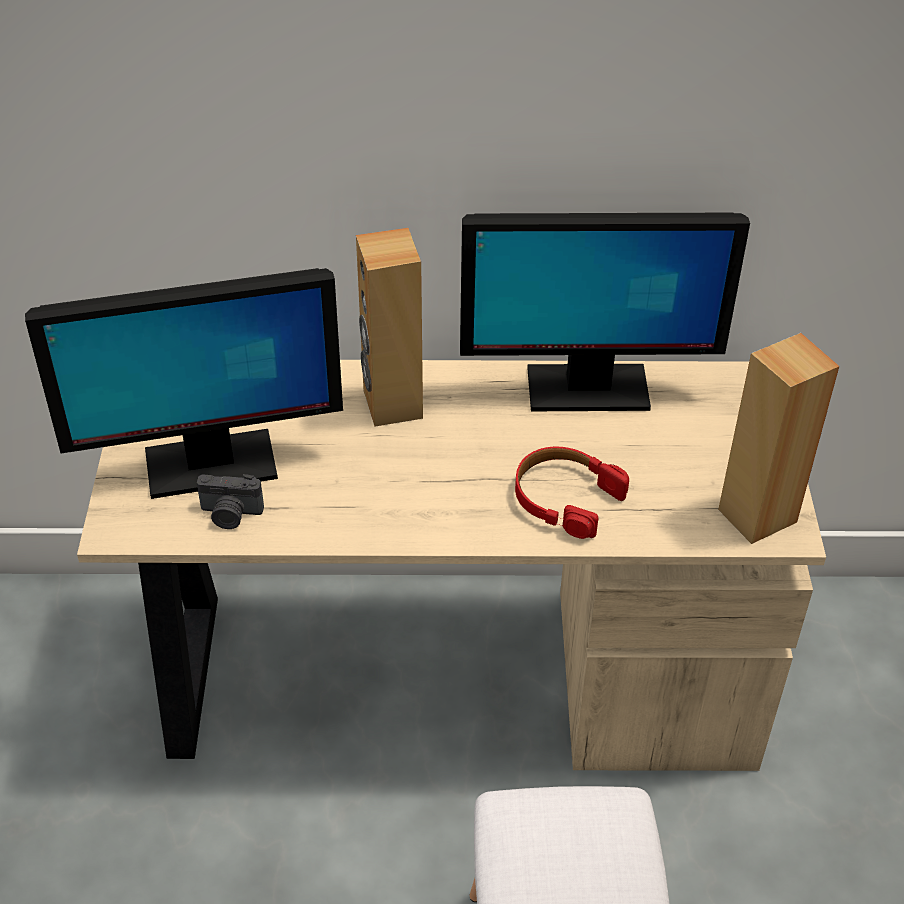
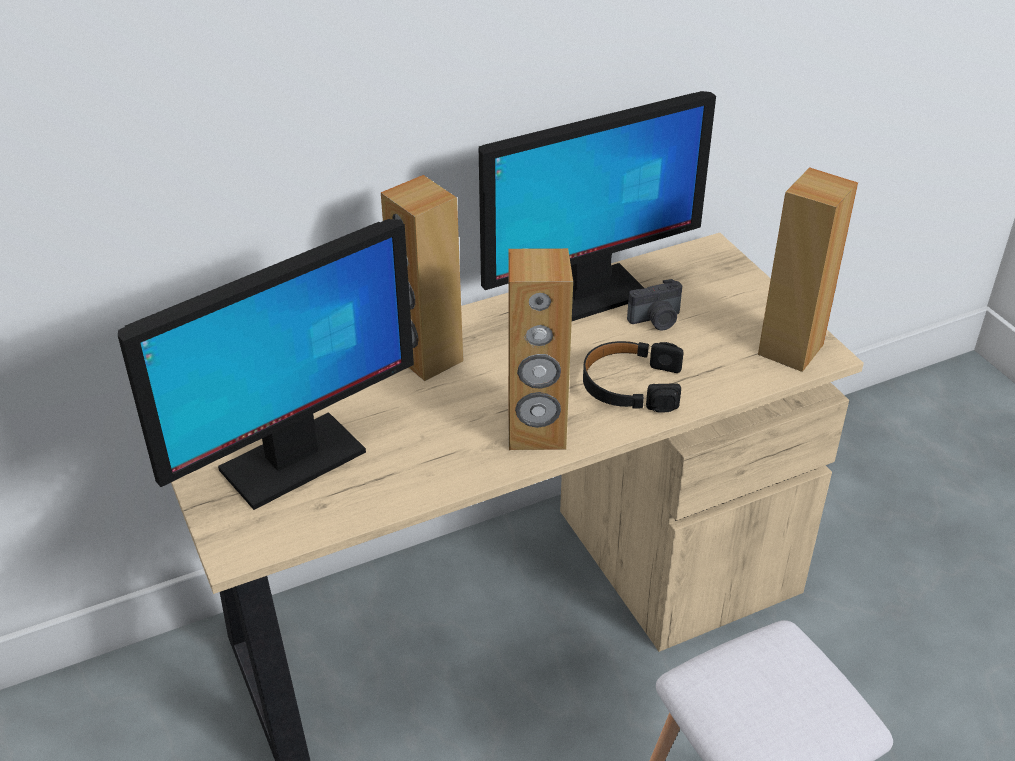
camera: 25 degrees left, 5 degrees down
(230, 514) = (342, 497): camera -> camera (656, 320)
(442, 514) = (536, 432): none -> brown speaker
(565, 498) = (631, 385): red headphones -> black headphones

